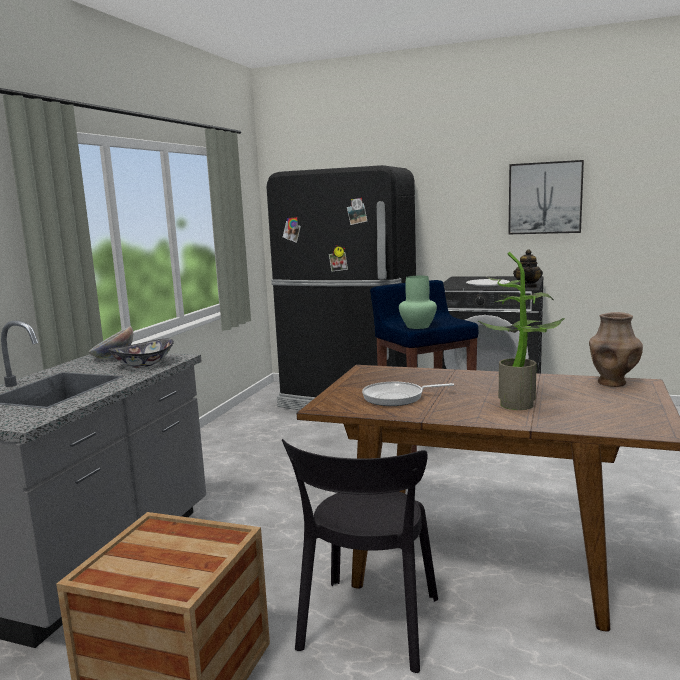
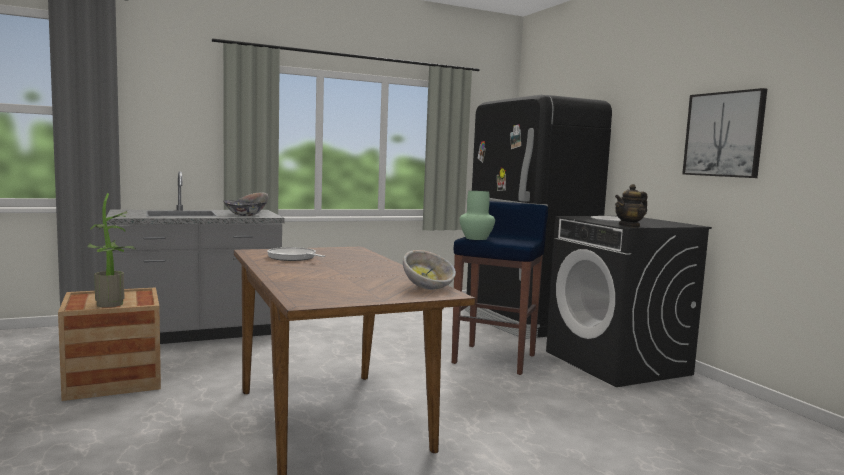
camera: 45 degrees right, 5 degrees down
(368, 627) = (201, 407): black chair -> none
(520, 403) = (324, 275): potted plant -> potted plant (113, 304)
(612, 383) = (428, 288): brown vase -> bowl

